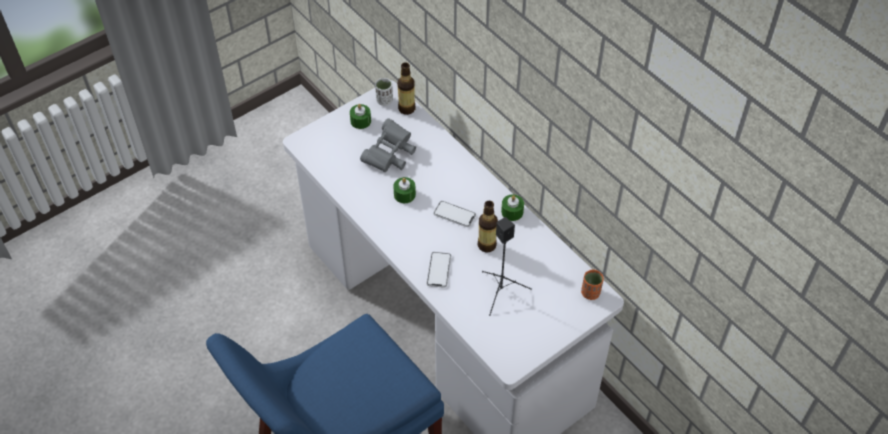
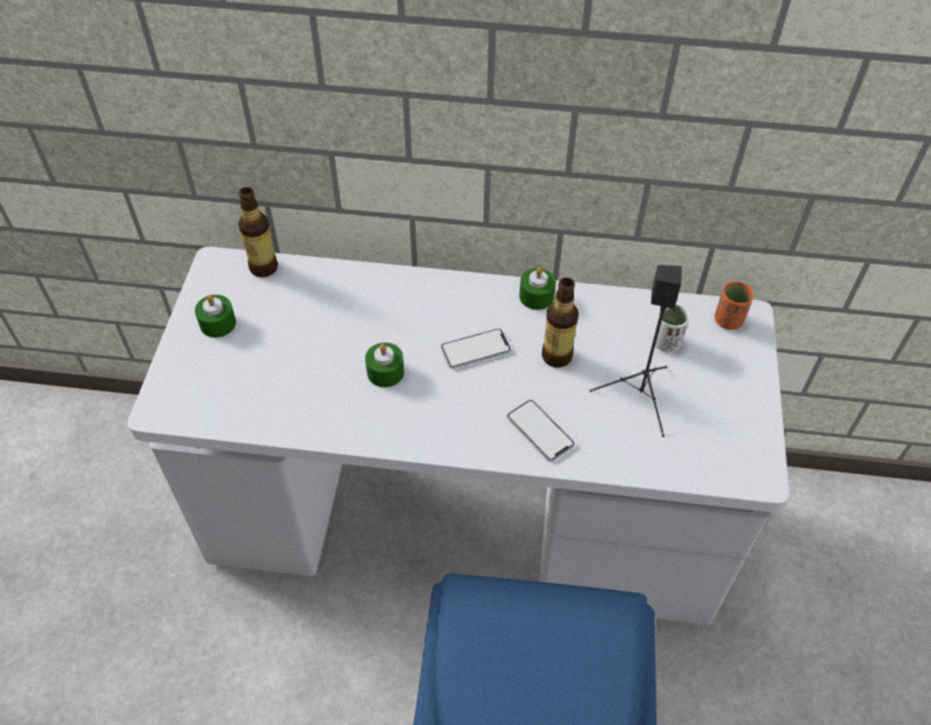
camera: 45 degrees left, 0 degrees up
(384, 100) = (222, 277): white cup -> white cup (666, 342)
(390, 155) = (309, 338): grey binoculars -> none

